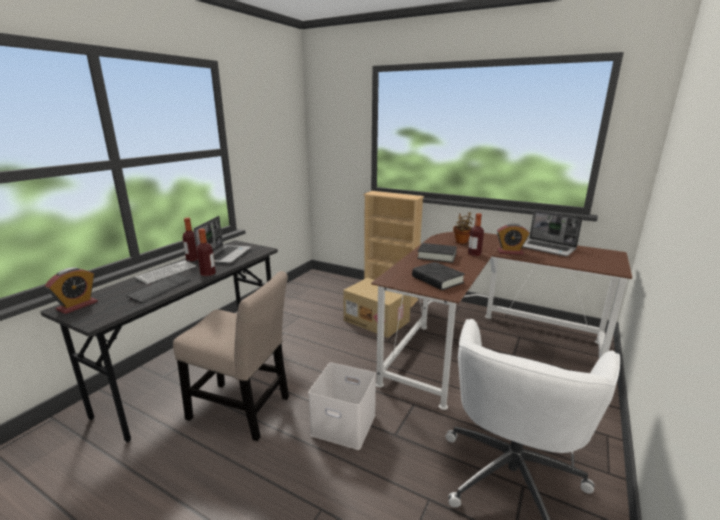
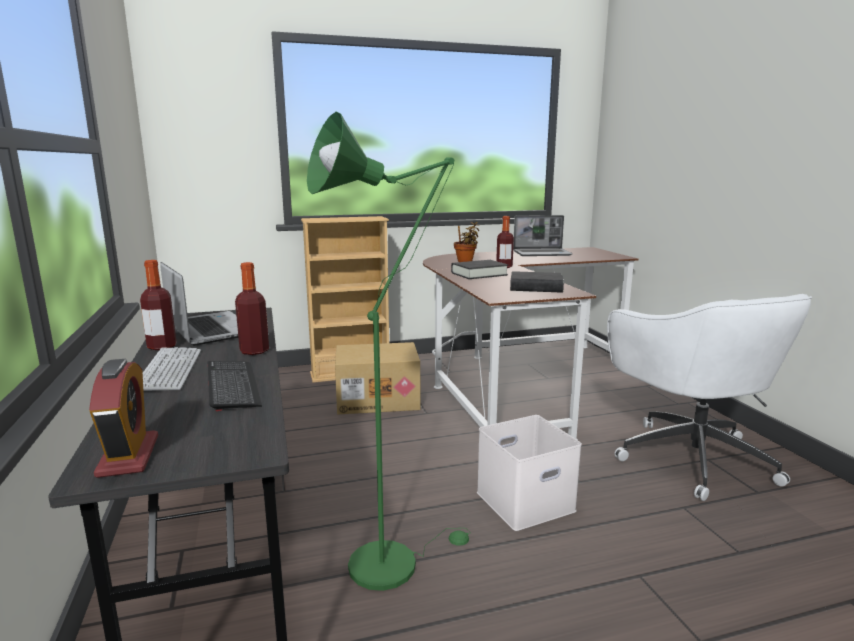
camera: 45 degrees left, 5 degrees down
(243, 410) = (393, 559): beige chair -> green floor lamp
(510, 252) = (525, 260): alarm clock -> none

